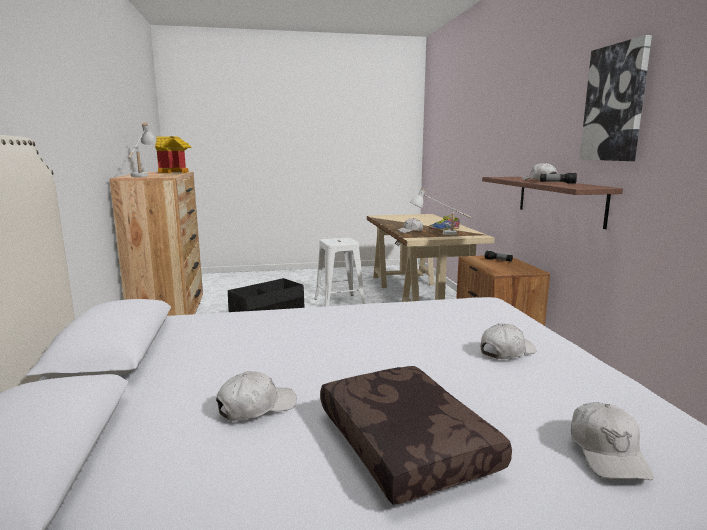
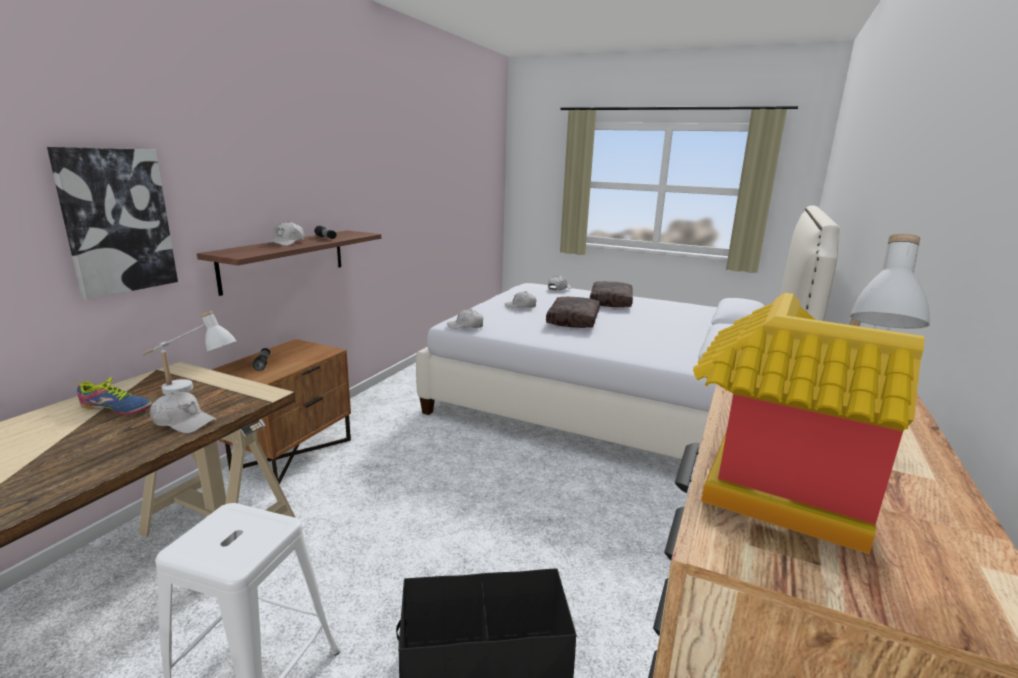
camera: 145 degrees left, 5 degrees up
(256, 407) = (654, 316): white cap -> white cap (466, 326)
(379, 346) = (574, 320): none -> brown pillow
(615, 103) = (327, 161): picture -> picture (116, 221)

